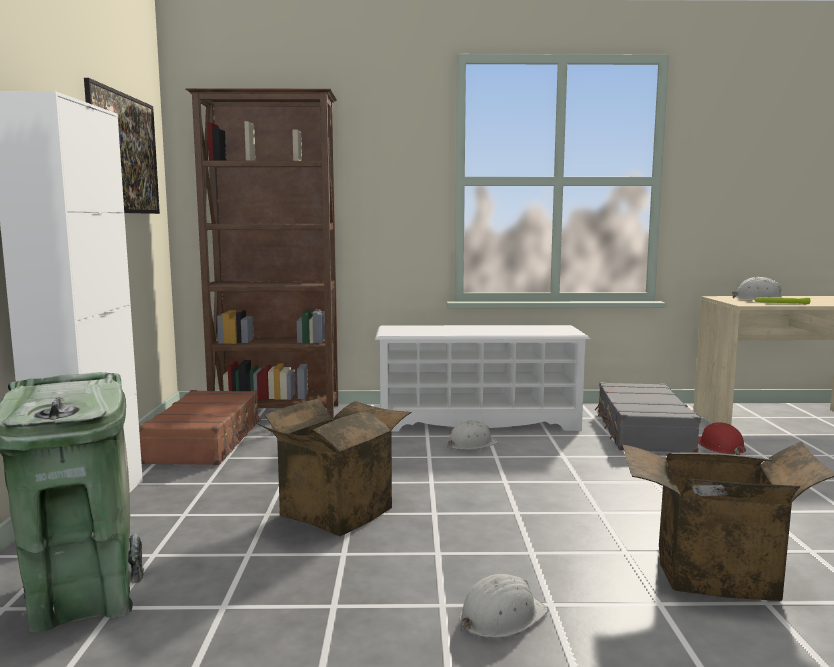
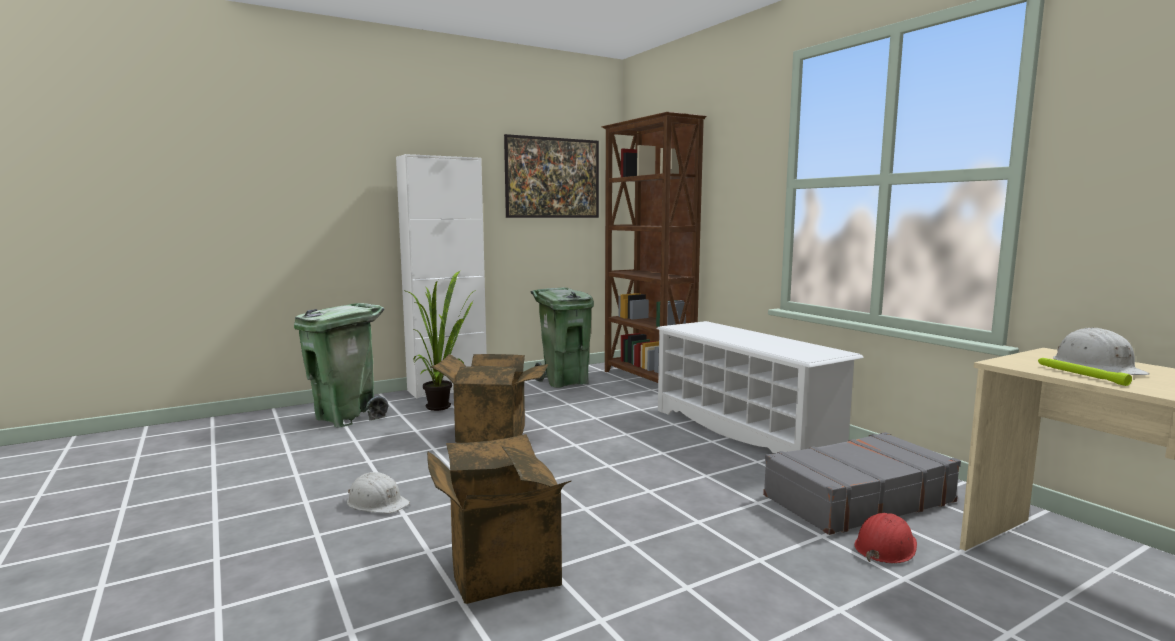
camera: 60 degrees right, 0 degrees up
(171, 520) = (444, 406): none -> potted plant
(206, 442) = (564, 381): brown suitcase -> green trash can
(472, 444) = (678, 440): white hard hat -> none

